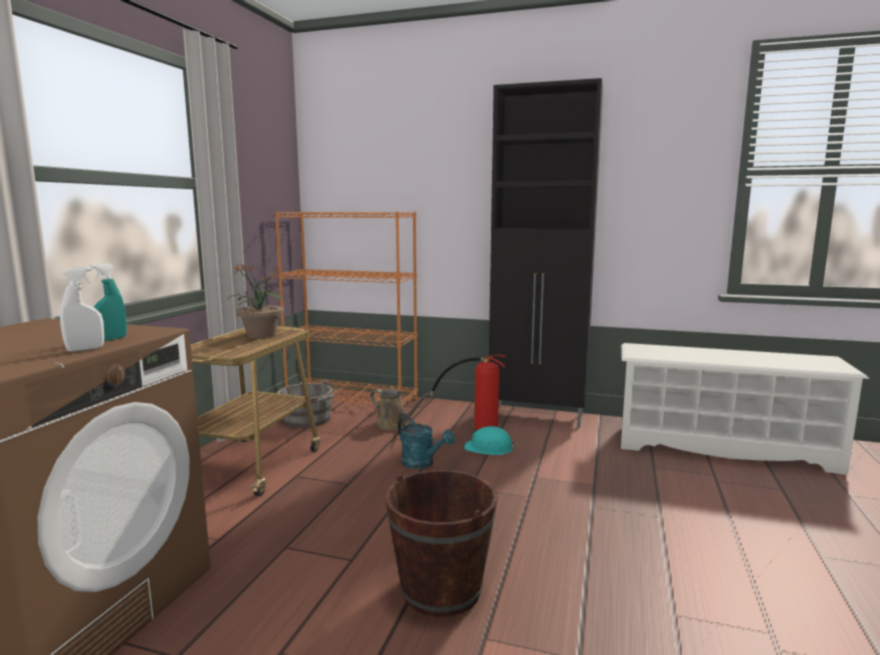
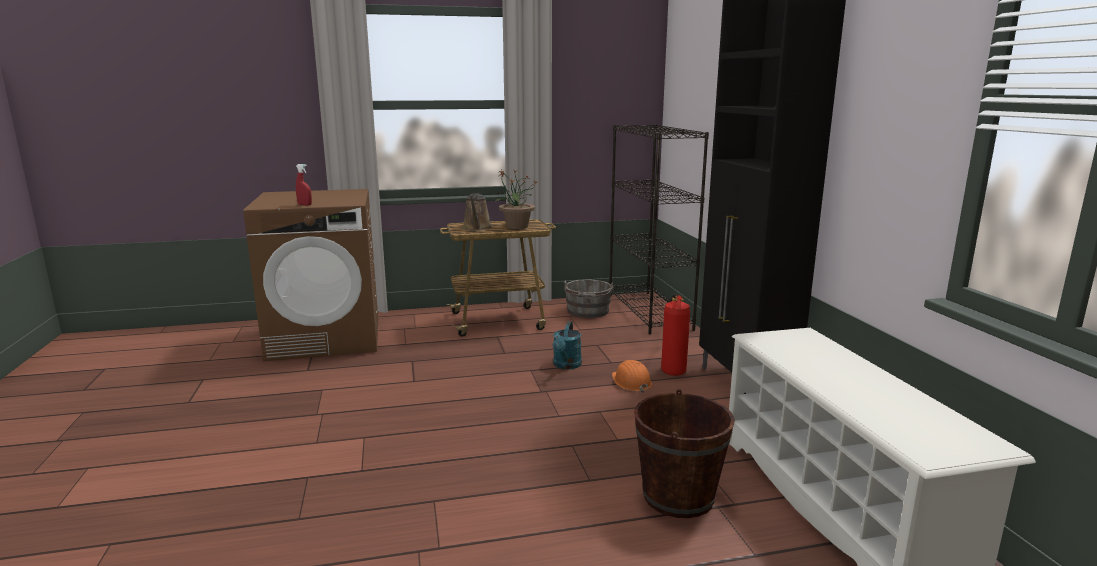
camera: 60 degrees right, 5 degrees up
(85, 349) = (304, 205): white spray bottle -> red spray bottle
(112, 339) = (328, 203): turquoise spray bottle -> none
(353, 400) = (649, 312): orange bookcase -> black bookcase
(394, 425) = (623, 338): brown watering can -> brown watering can (477, 228)
(441, 589) = (403, 413): brown bucket -> brown bucket (678, 496)
(489, 448) = (631, 382): turquoise hard hat -> orange hard hat

